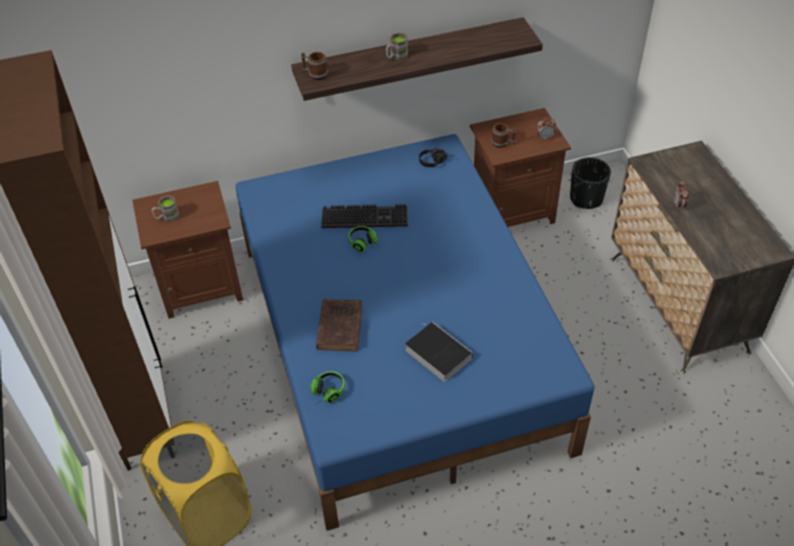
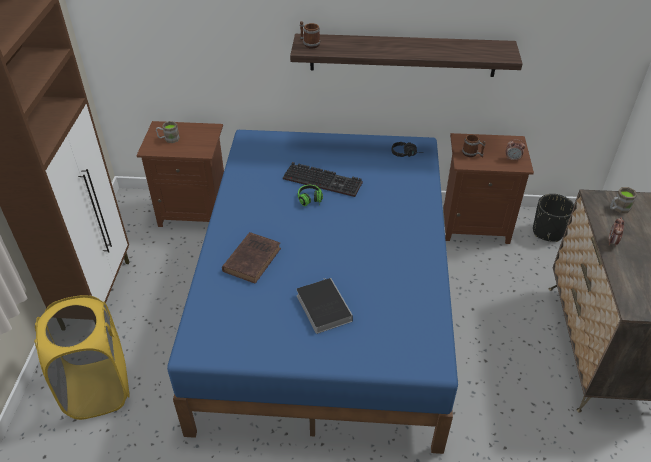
camera: 20 degrees right, 5 degrees down
(325, 393) = (208, 309): headphones -> none
(396, 56) = (385, 45): brown mug -> brown mug (618, 208)

